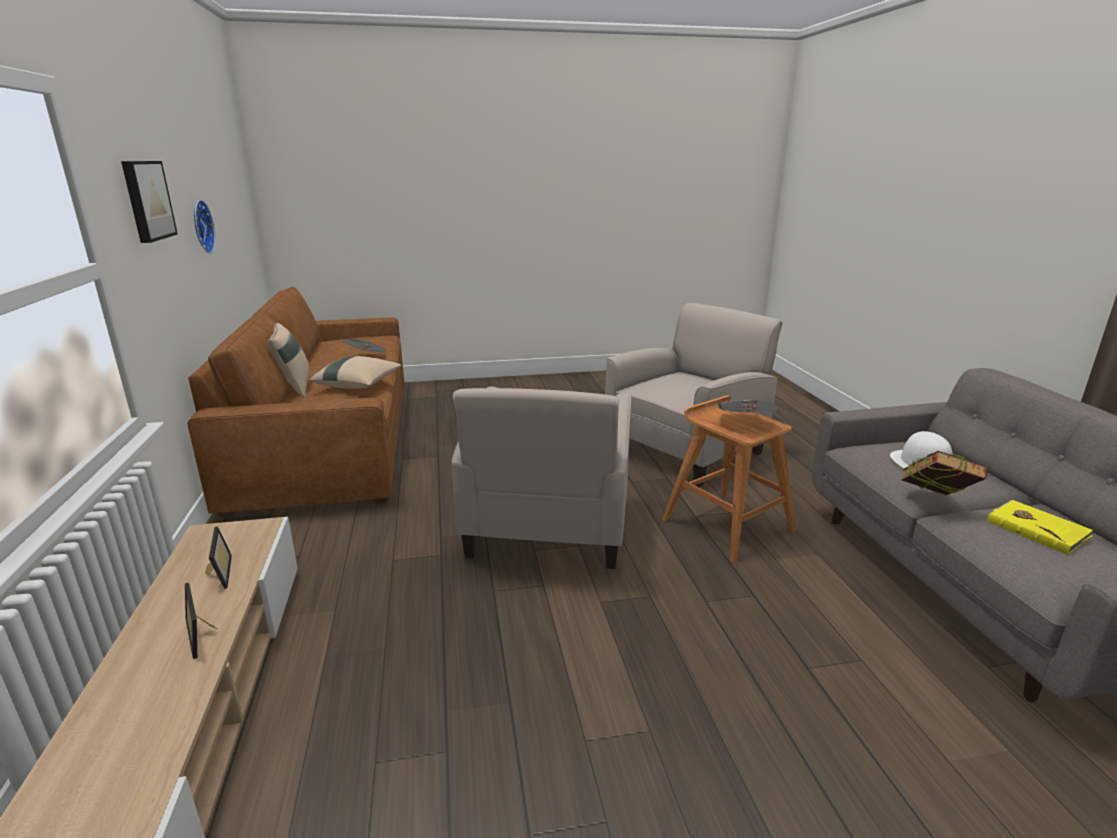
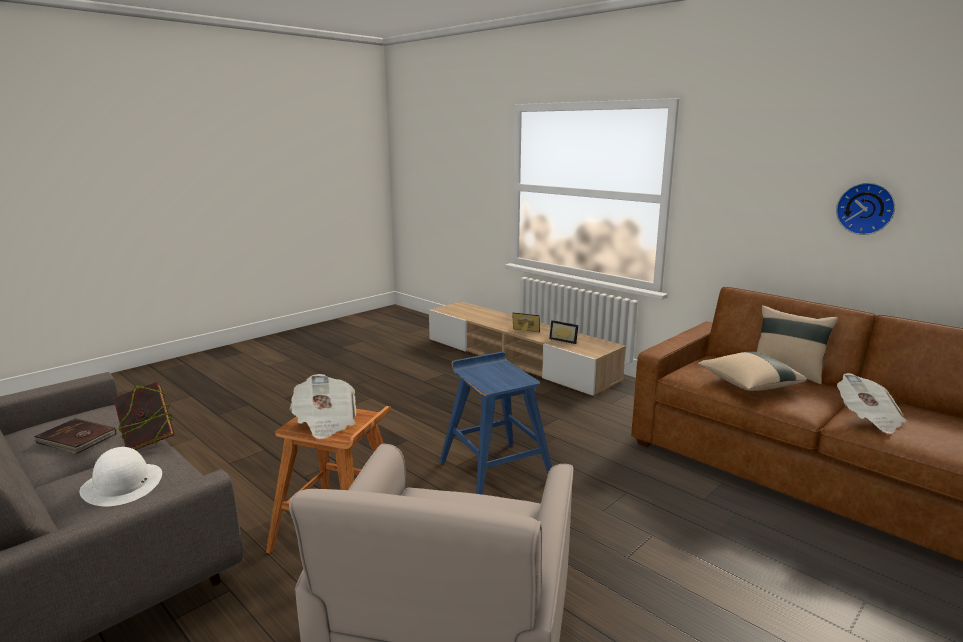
camera: 145 degrees right, 5 degrees down
(146, 200) = (754, 171): picture -> none
(548, 527) = (495, 471): beige armchair -> blue stool
(1037, 529) = (76, 439): yellow book -> brown book

